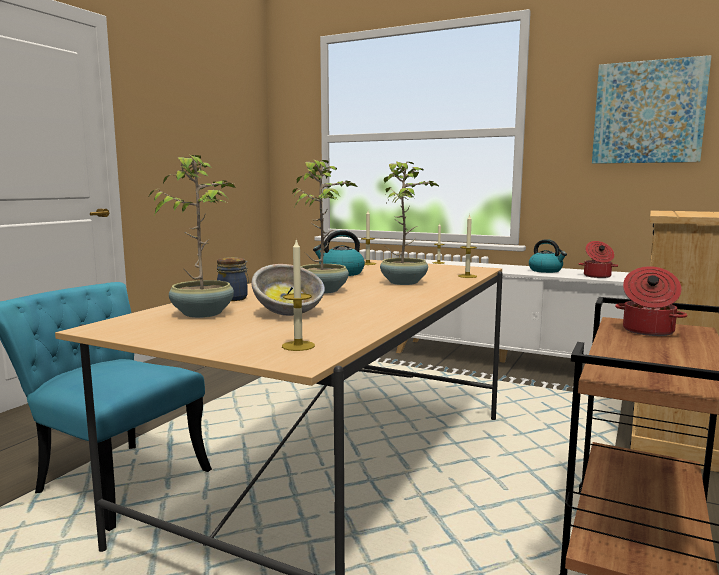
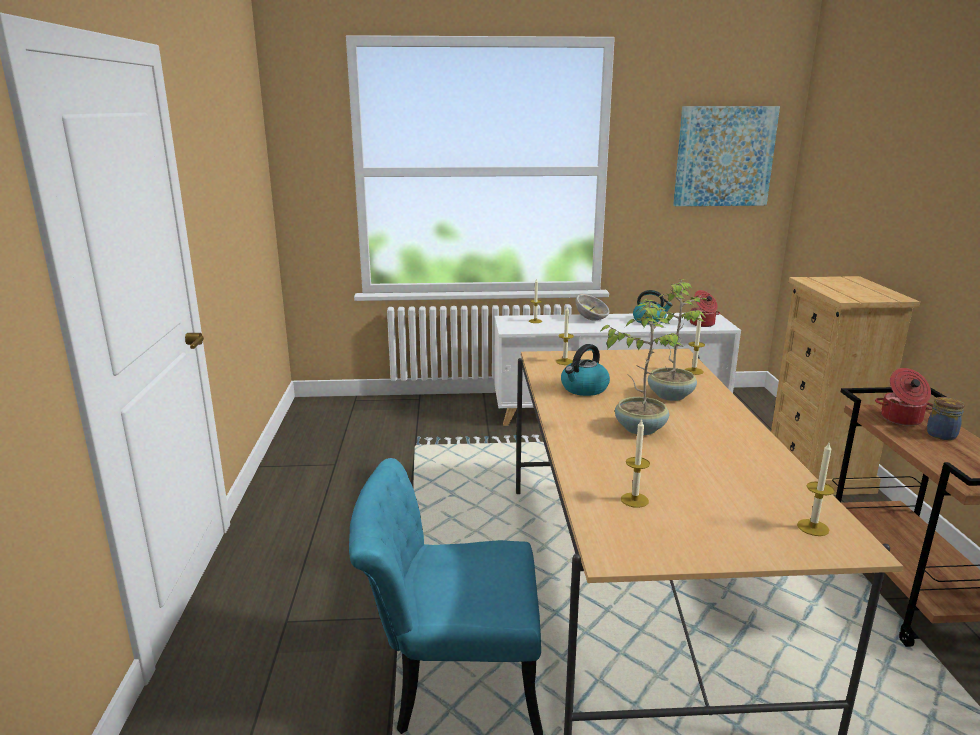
camera: 30 degrees left, 10 degrees up
(203, 313) = (634, 500): potted plant -> candle
(234, 298) = (599, 465): jar -> jar (941, 434)
(289, 313) = (700, 478): bowl -> bowl (592, 319)

